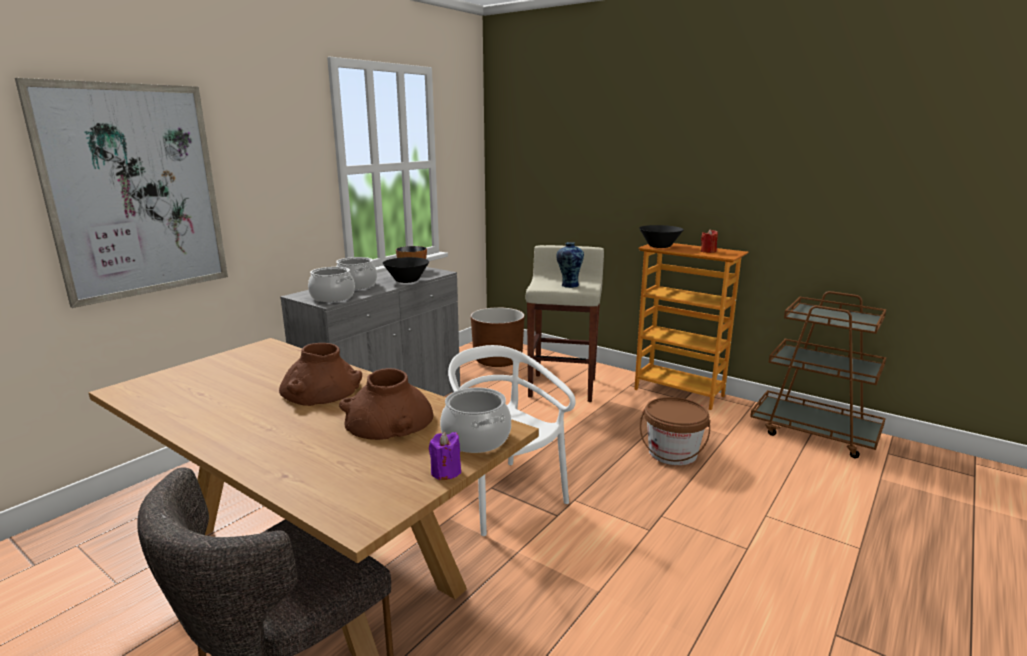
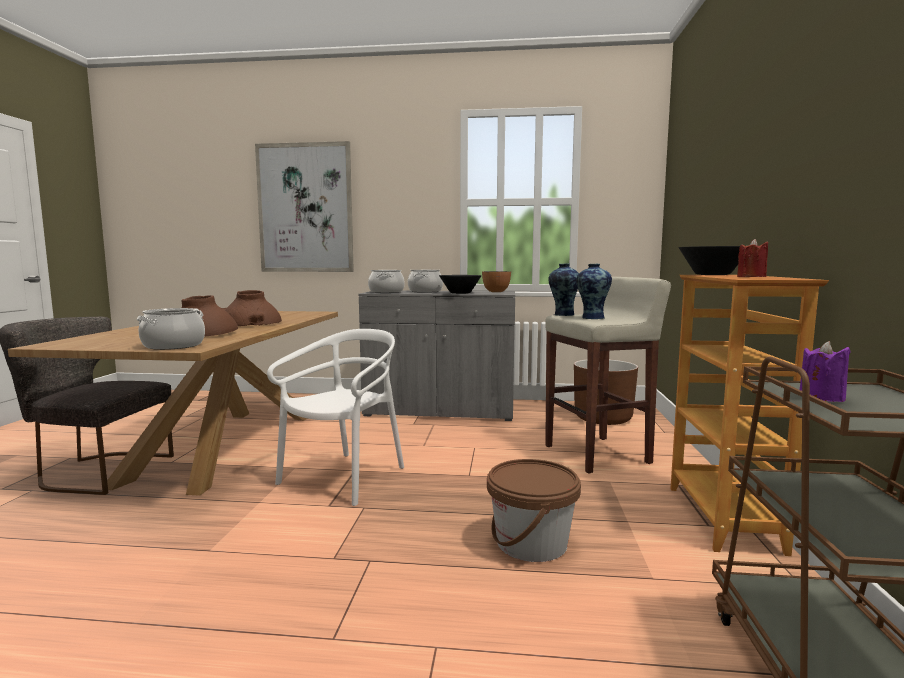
camera: 60 degrees right, 10 degrees down
(446, 472) = (114, 347): purple candle -> purple candle (821, 397)
(538, 286) = (563, 314): none -> vase

